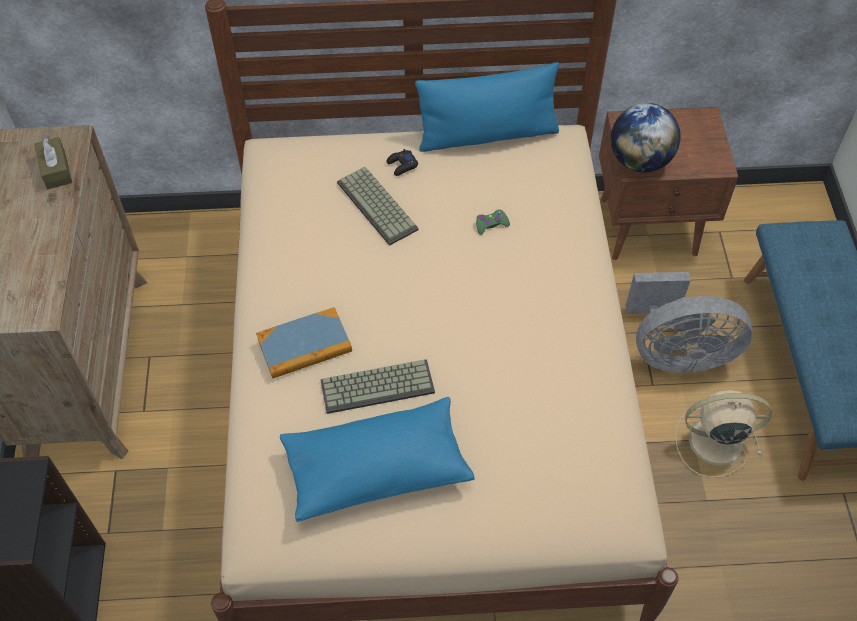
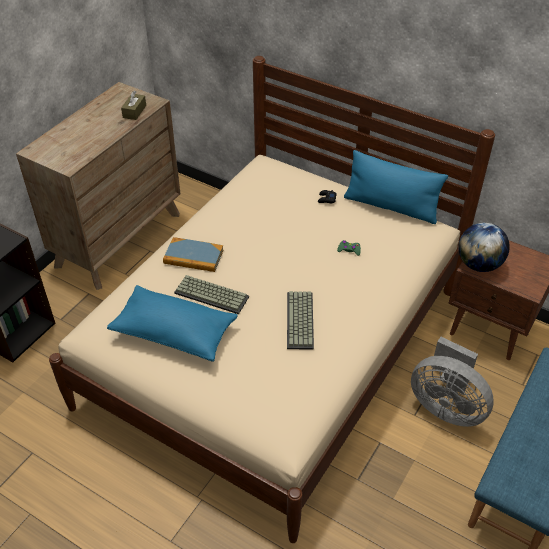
camera: 35 degrees right, 10 degrees down
(379, 206) = (295, 212): keyboard -> keyboard (301, 321)
(713, 441) = (427, 468): beige fan -> none

